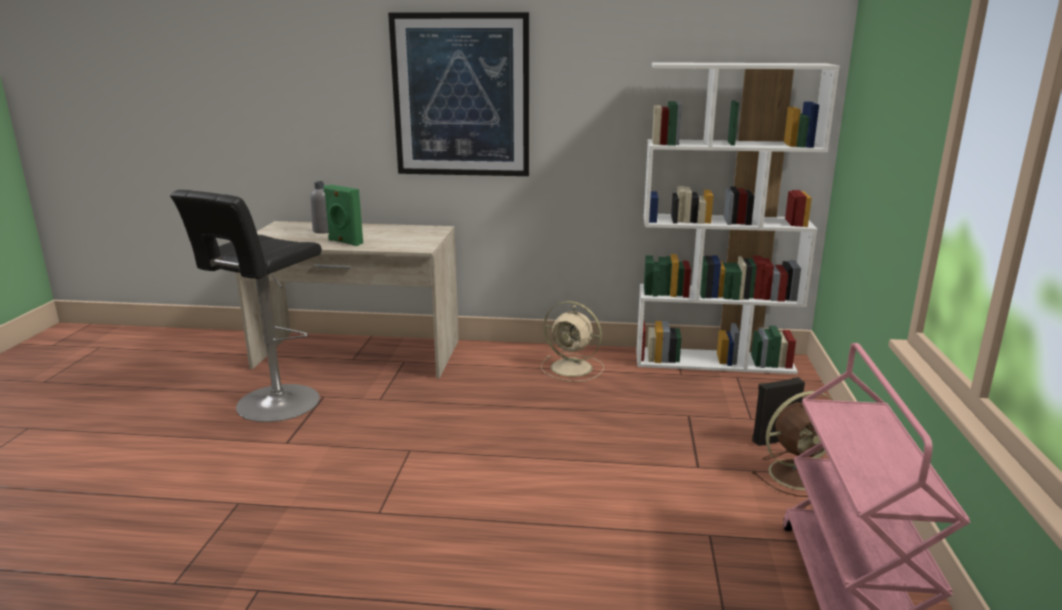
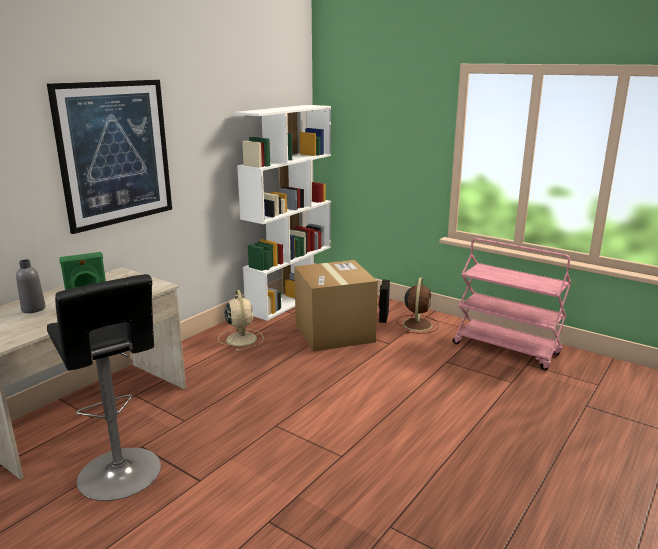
camera: 60 degrees left, 0 degrees up
(573, 368) = (241, 338): beige fan -> beige fan turned 75 degrees counterclockwise
(669, 417) = (334, 332): none -> cardboard box

